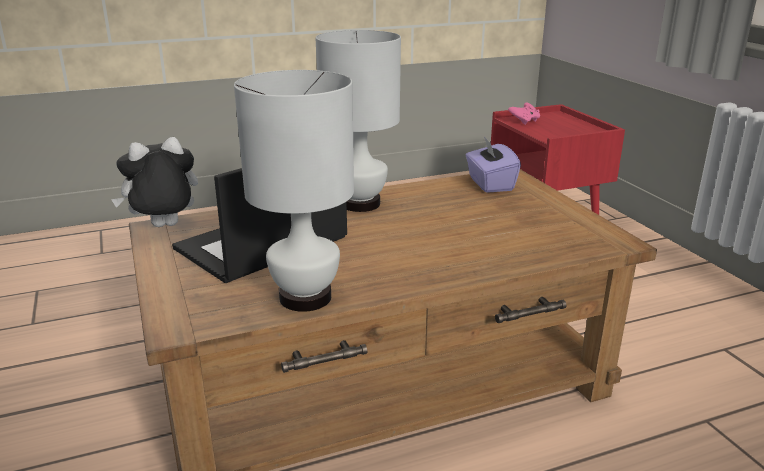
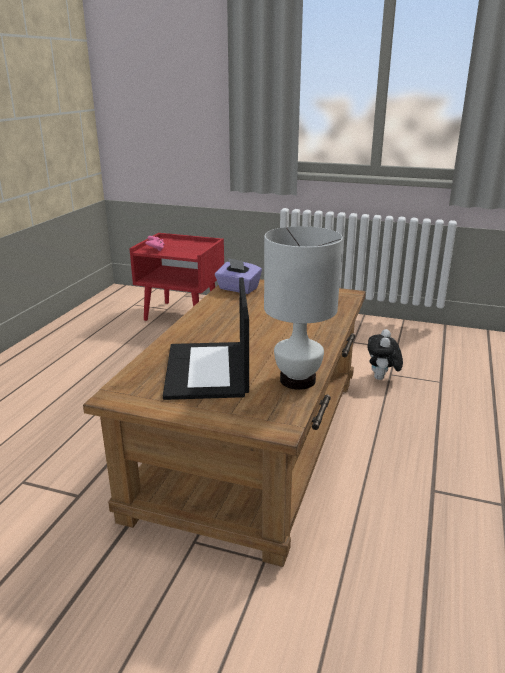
camera: 50 degrees left, 0 degrees up
(164, 227) = (120, 393): plush toy -> plush toy (382, 378)
(361, 203) = (201, 326): white table lamp -> none

